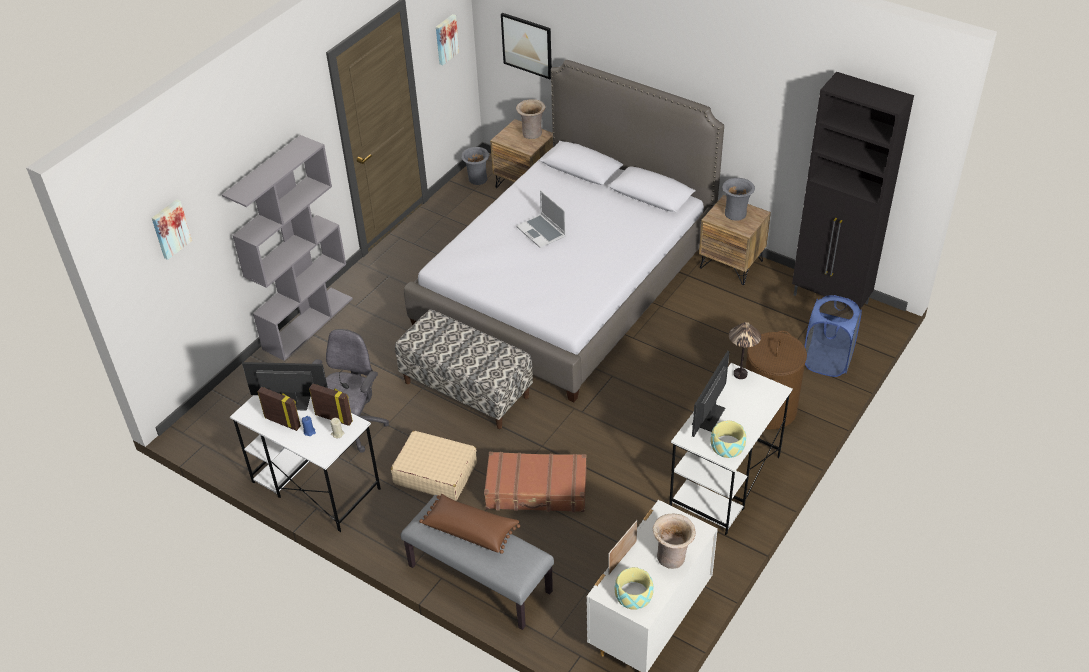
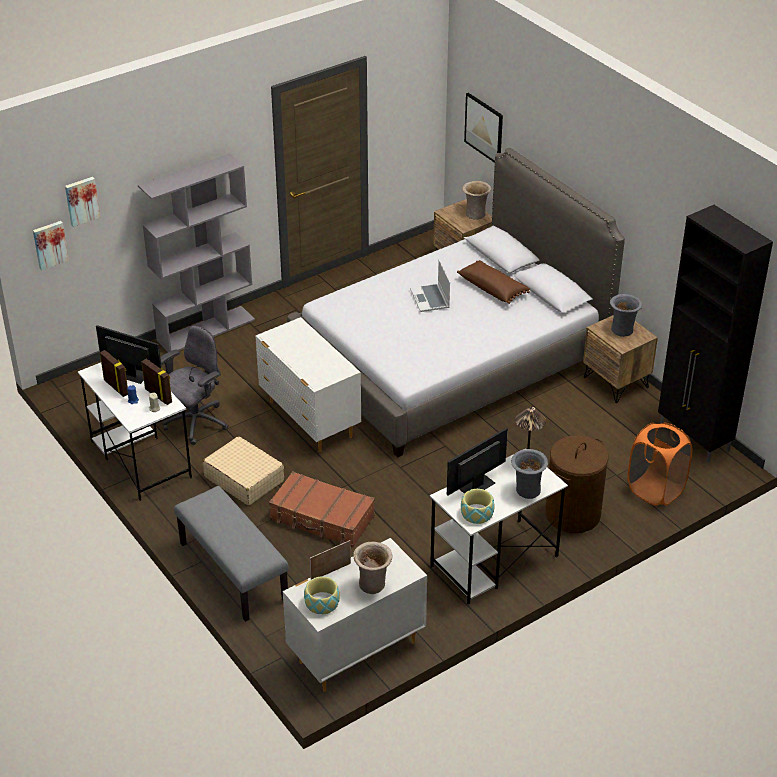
camera: 20 degrees right, 5 degrees down
(446, 39) = (410, 105): picture -> picture (50, 244)
(467, 389) = (310, 420): bench -> white dresser
(471, 529) = (230, 520): brown pillow -> brown pillow (493, 288)
(477, 180) = (422, 249): grey vase -> grey vase (527, 490)
(827, 361) = (655, 490): blue laundry basket -> orange laundry basket

